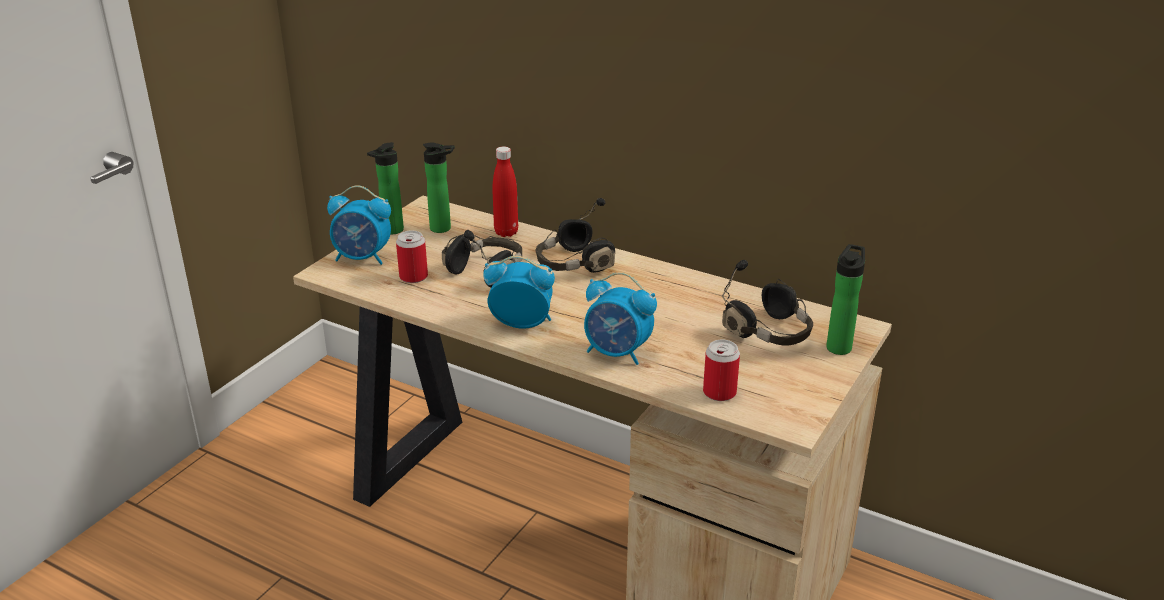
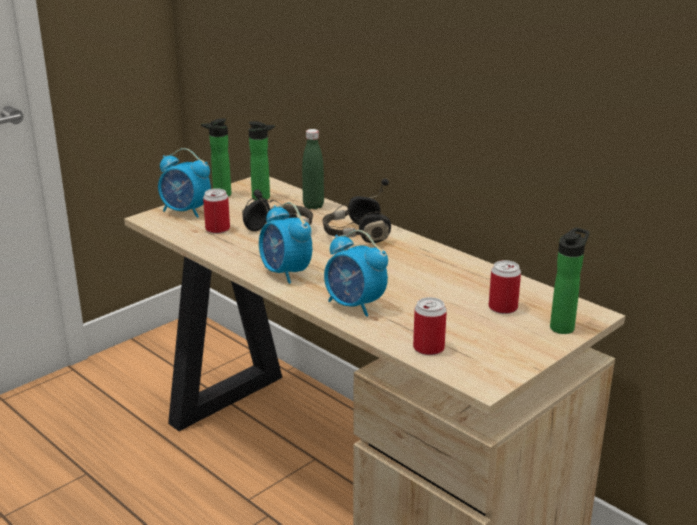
camera: 15 degrees right, 5 degrees down
(506, 232) = (313, 206): red bottle -> green bottle
(521, 323) = (285, 273): alarm clock -> alarm clock turned 150 degrees counterclockwise
(770, 333) = (503, 308): black headphones -> can

